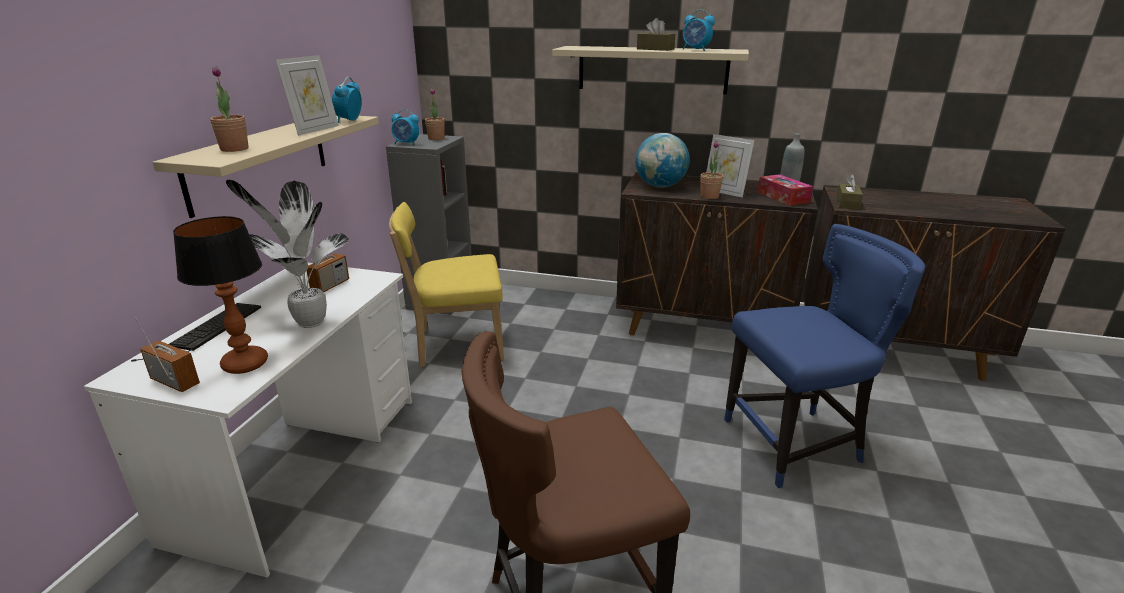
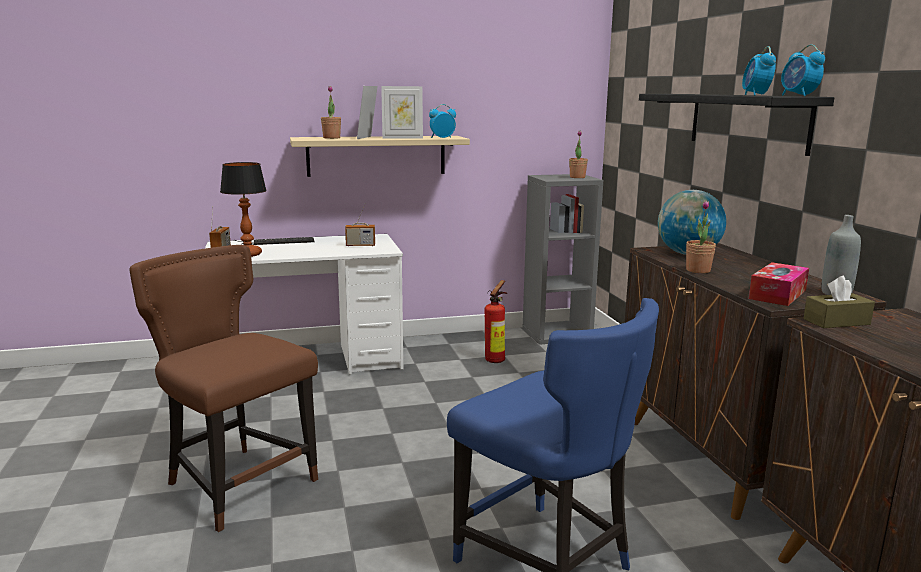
camera: 60 degrees right, 10 degrees down
(308, 323) = (305, 252): potted plant -> none
(406, 144) = (544, 176): alarm clock -> alarm clock (798, 96)
(455, 345) = (496, 359): yellow chair -> fire extinguisher
(652, 69) = (747, 121): beige shelf -> black shelf
(655, 49) = (722, 94): brown tissue box -> none
(724, 192) = (731, 273): picture frame -> picture frame (368, 138)

